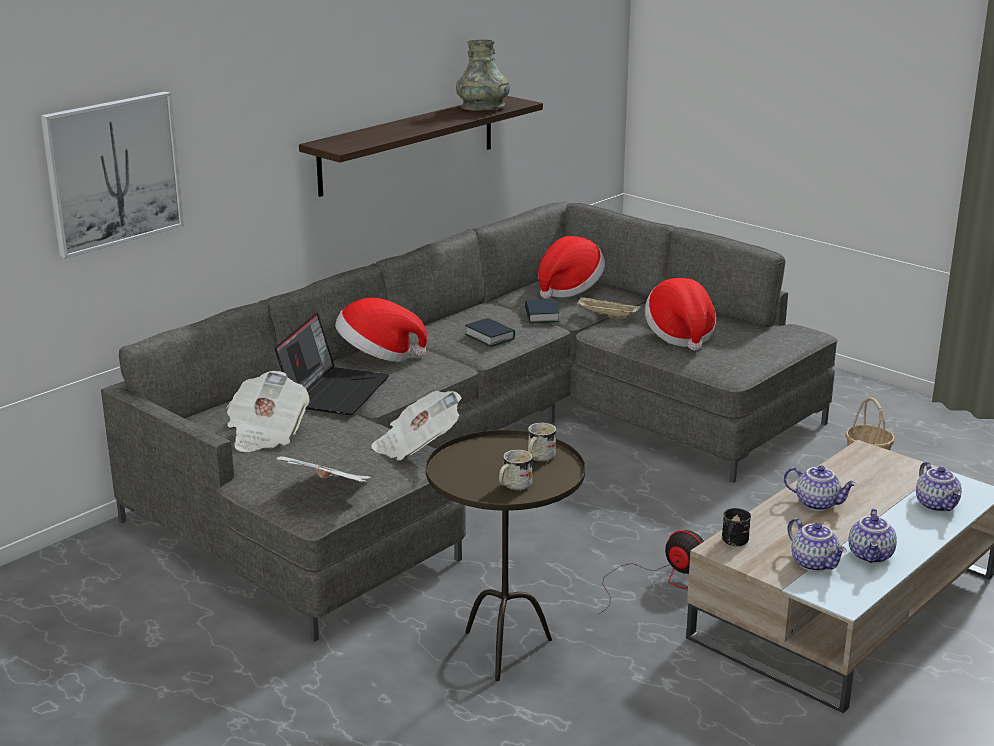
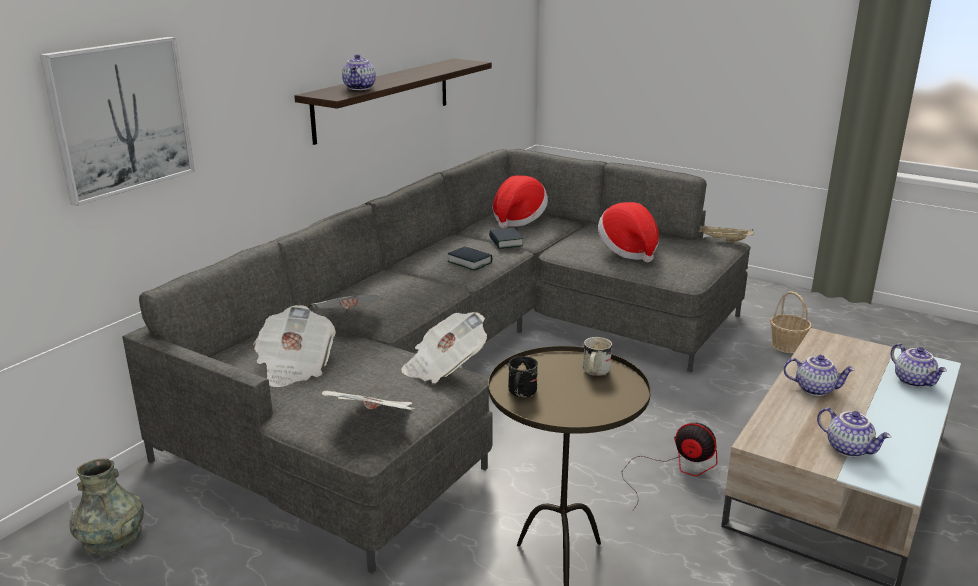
camera: 10 degrees left, 0 degrees up
(334, 391) = (348, 320): laptop -> newspaper
(378, 355) = (377, 285): hat -> none
(483, 108) = (444, 66): grey vase -> grey vase (112, 538)
(513, 486) = (585, 404): white mug -> none
(606, 316) = (559, 239): beige tray -> beige tray (723, 240)
(733, 542) = (765, 435): black mug -> black mug (520, 393)
(871, 556) = (893, 436): teapot -> teapot (360, 88)

